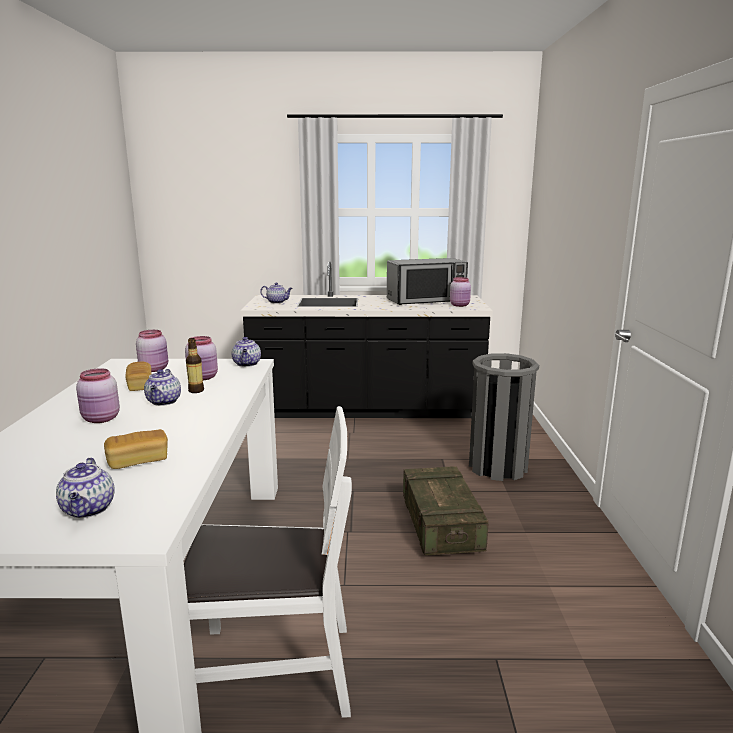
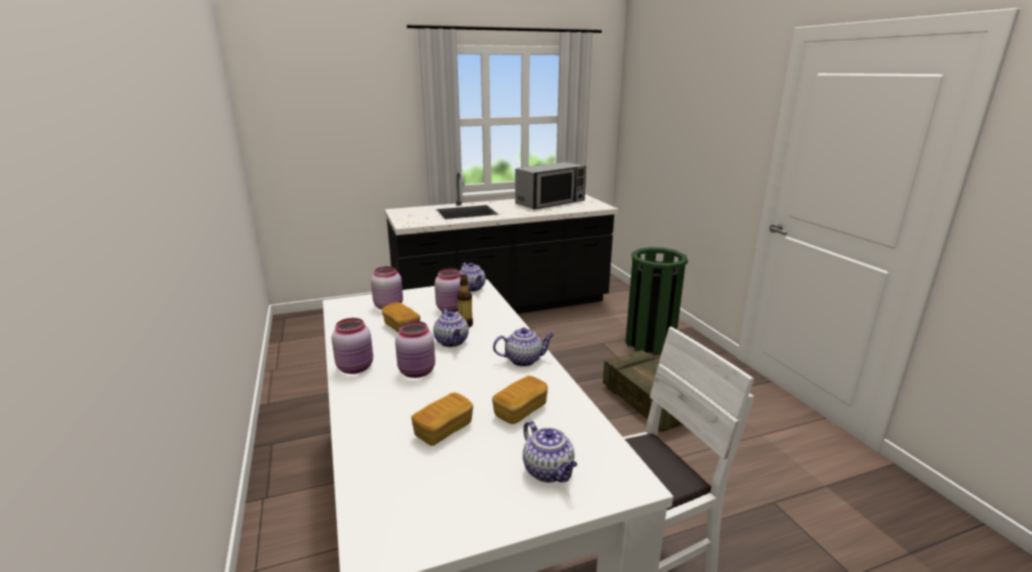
camera: 20 degrees left, 5 degrees up
(55, 463) = (443, 430): none -> bread
(277, 302) = (418, 216): teapot -> teapot (524, 360)
(460, 305) = (585, 205): pink jar -> pink jar (356, 368)
(497, 467) = (650, 343): grey trash can -> green trash can

